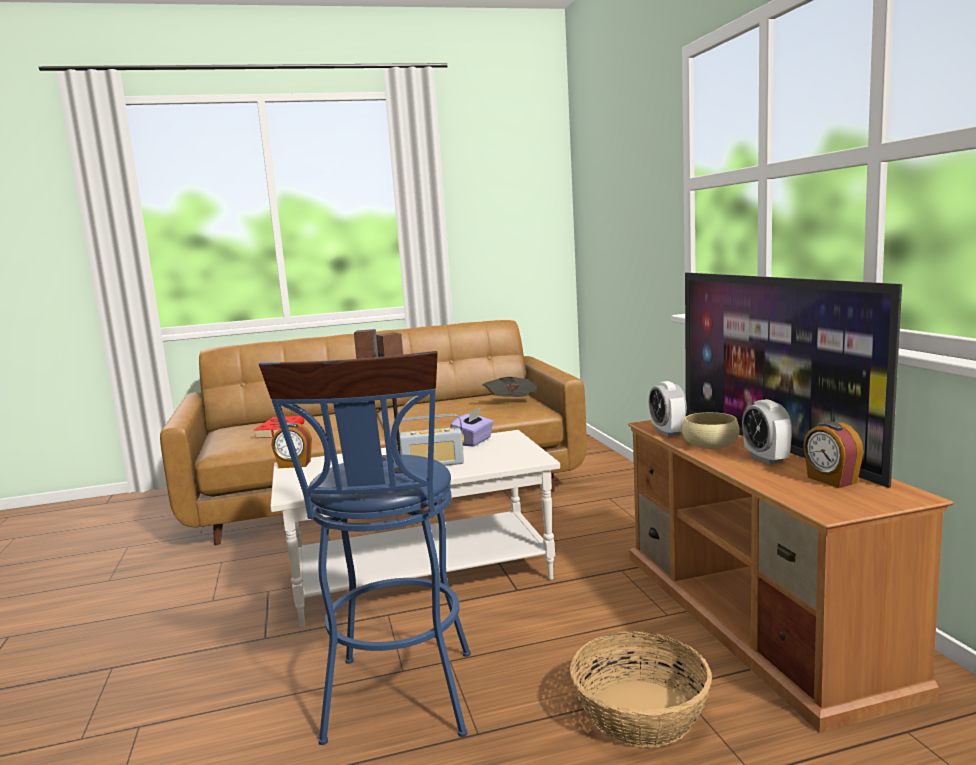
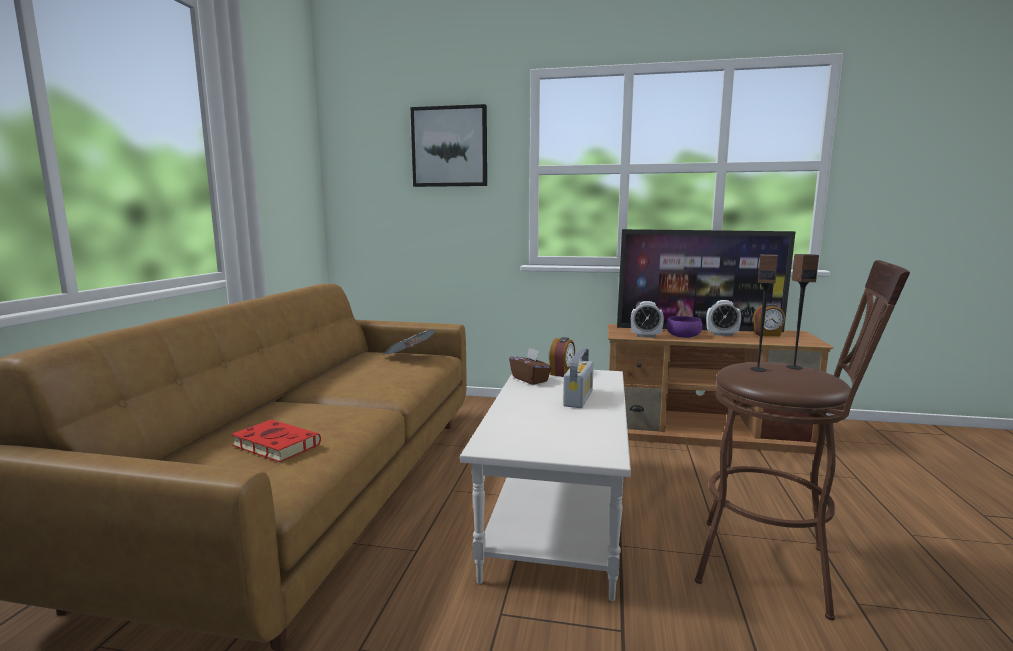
camera: 65 degrees left, 0 degrees up
(294, 465) = (492, 445): alarm clock -> alarm clock (562, 373)
(399, 705) = (777, 568): blue stool -> brown stool
(474, 441) = (530, 379): purple tissue box -> brown tissue box
(633, 163) = (449, 147): none -> picture
(640, 713) = (800, 487): basket -> none
(710, 445) = (683, 335): beige bowl -> purple bowl

